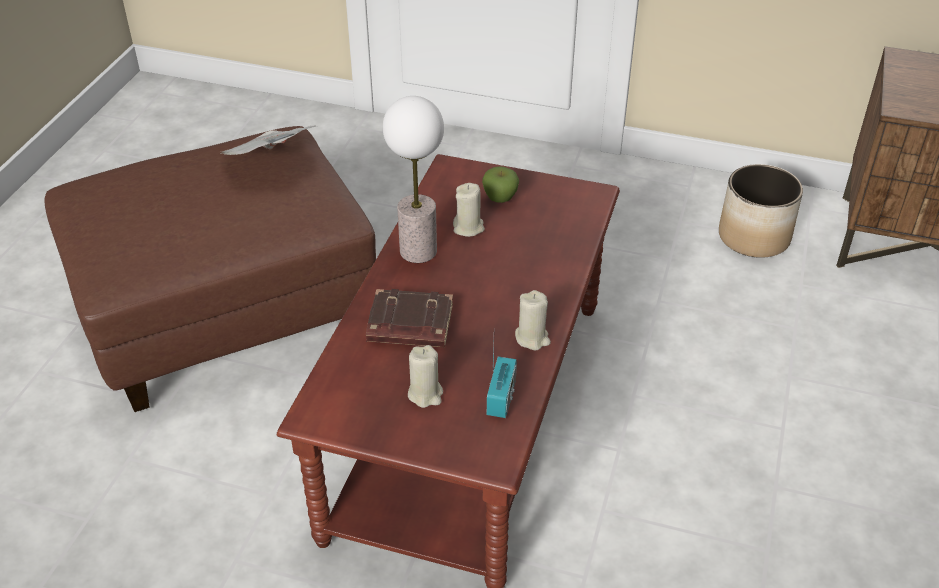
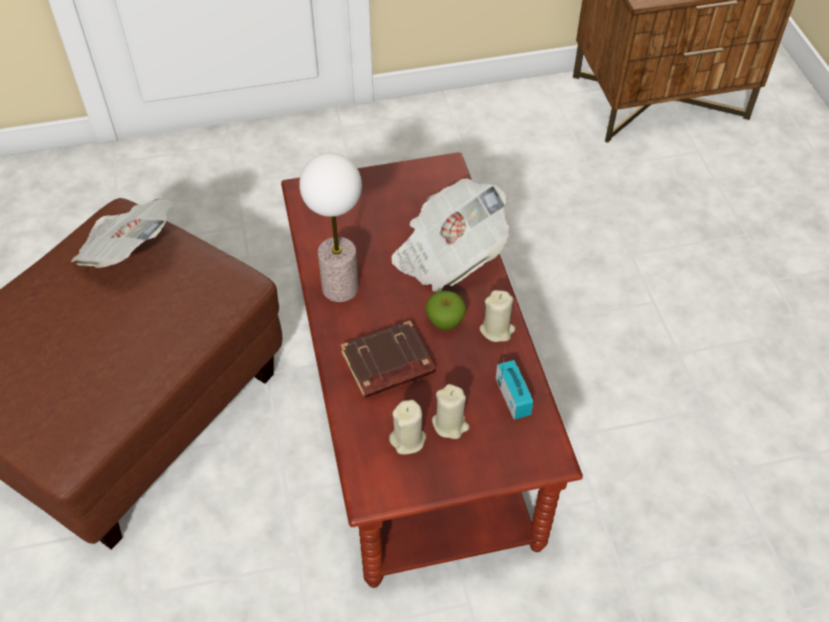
camera: 30 degrees left, 10 degrees up
(468, 227) = (366, 245): beige candle -> beige candle (408, 439)
(500, 198) = (372, 205): apple -> apple (445, 322)
(537, 262) = (448, 255): none -> newspaper
(753, 237) = (528, 140): planter -> none

